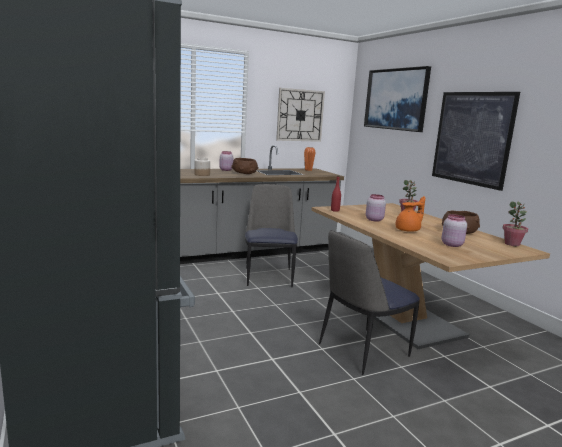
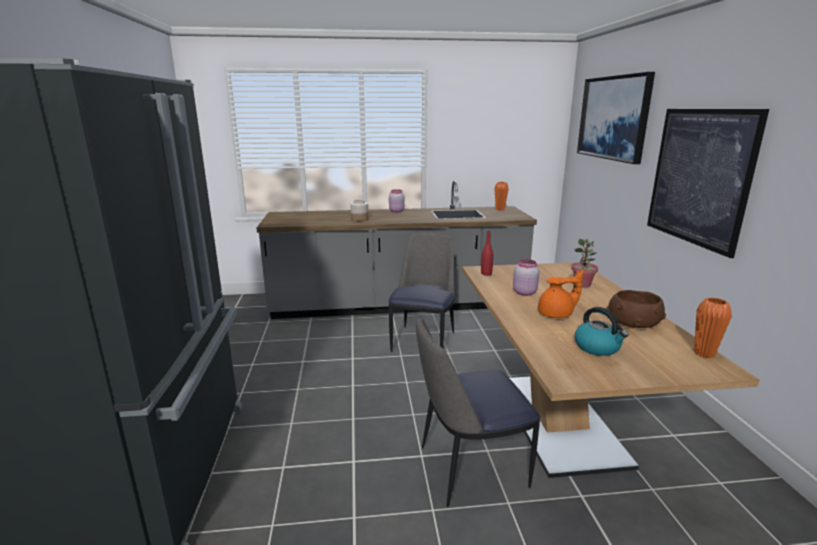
camera: 20 degrees right, 5 degrees up
(244, 173) = (413, 215): brown bowl -> none
(300, 115) = (495, 141): wall clock -> none
(451, 244) = (598, 347): pink jar -> kettle
(512, 244) = (704, 354): potted plant -> orange vase

